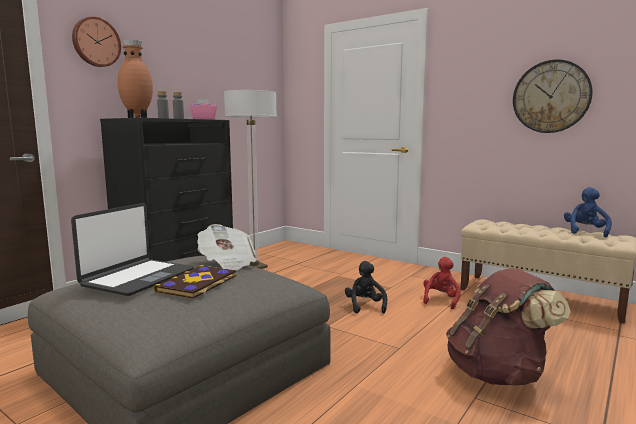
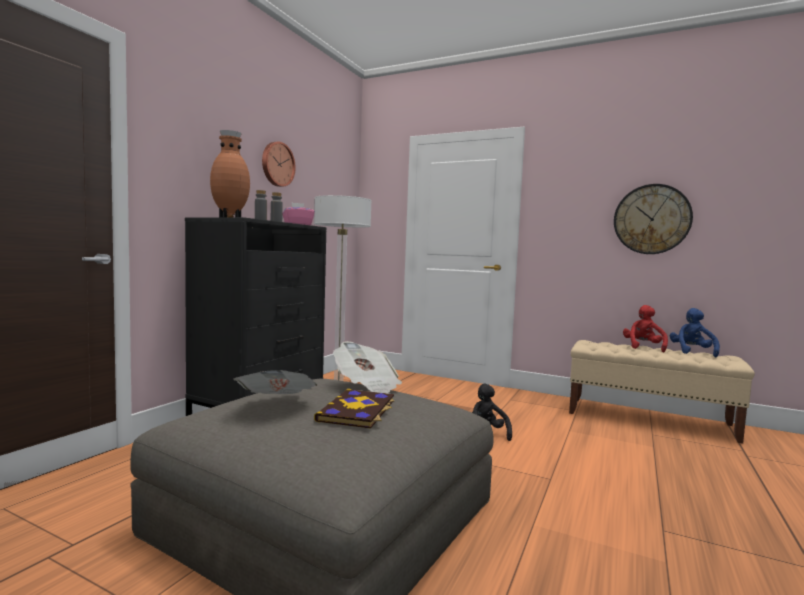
camera: 10 degrees left, 5 degrees down
(96, 42) = (185, 130): wall clock -> wall clock (277, 164)
(138, 278) = (277, 405): laptop -> newspaper
(441, 300) = (558, 425): red plush toy -> red plush toy (643, 347)
(498, 374) = (667, 502): brown backpack -> none

